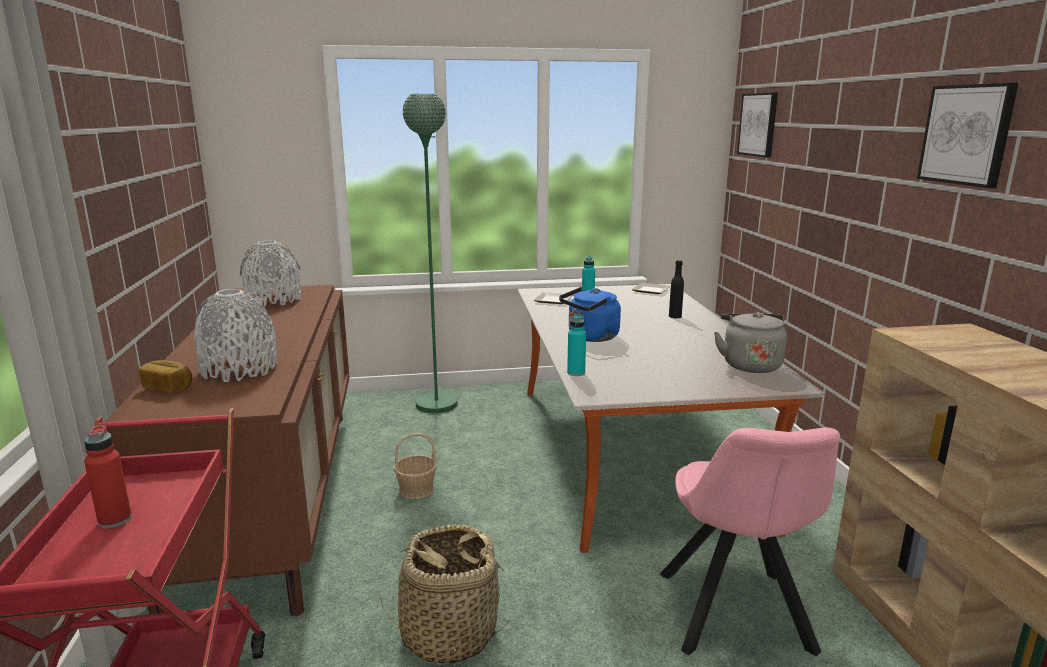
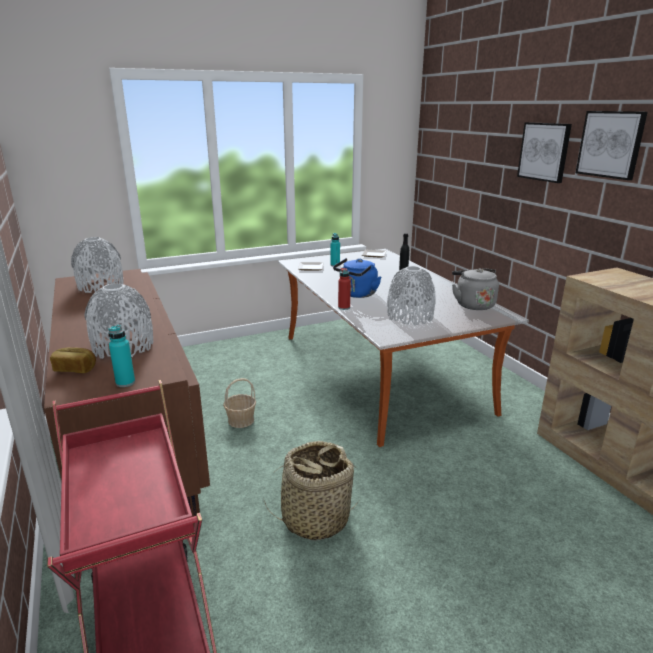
camera: 15 degrees left, 5 degrees up
(115, 520) = (111, 480): red bottle -> red bottle (344, 307)
(436, 404) = (224, 354): green floor lamp -> none
(576, 373) = (364, 322): turquoise bottle -> turquoise bottle (125, 383)
(644, 372) = (410, 317): none -> grey vase
(735, 614) = (492, 470): pink chair -> none
(758, 124) = (443, 131): picture -> picture (544, 151)

